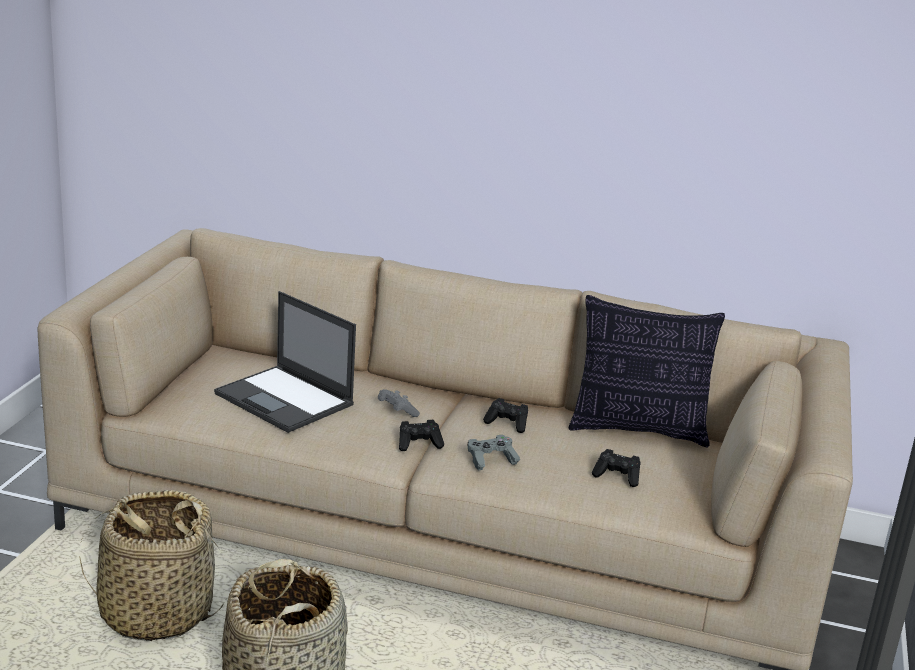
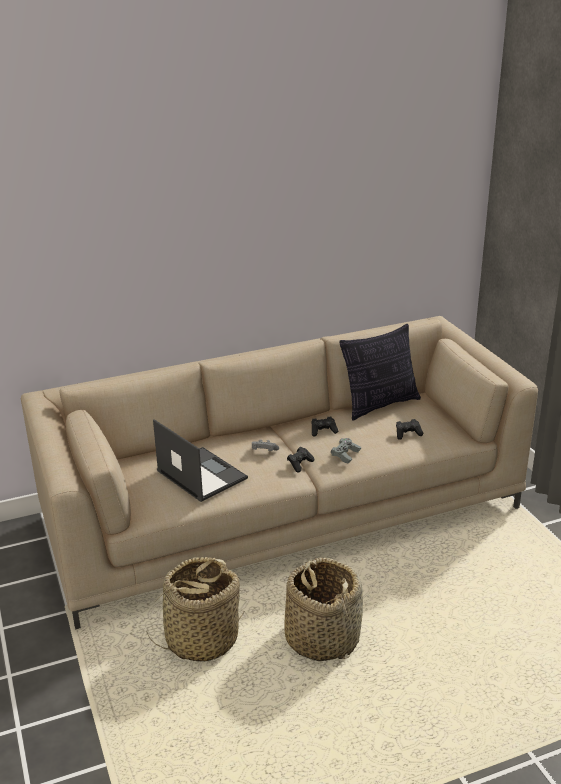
camera: 35 degrees left, 5 degrees up
(285, 400) = (201, 474): laptop -> laptop turned 135 degrees counterclockwise

